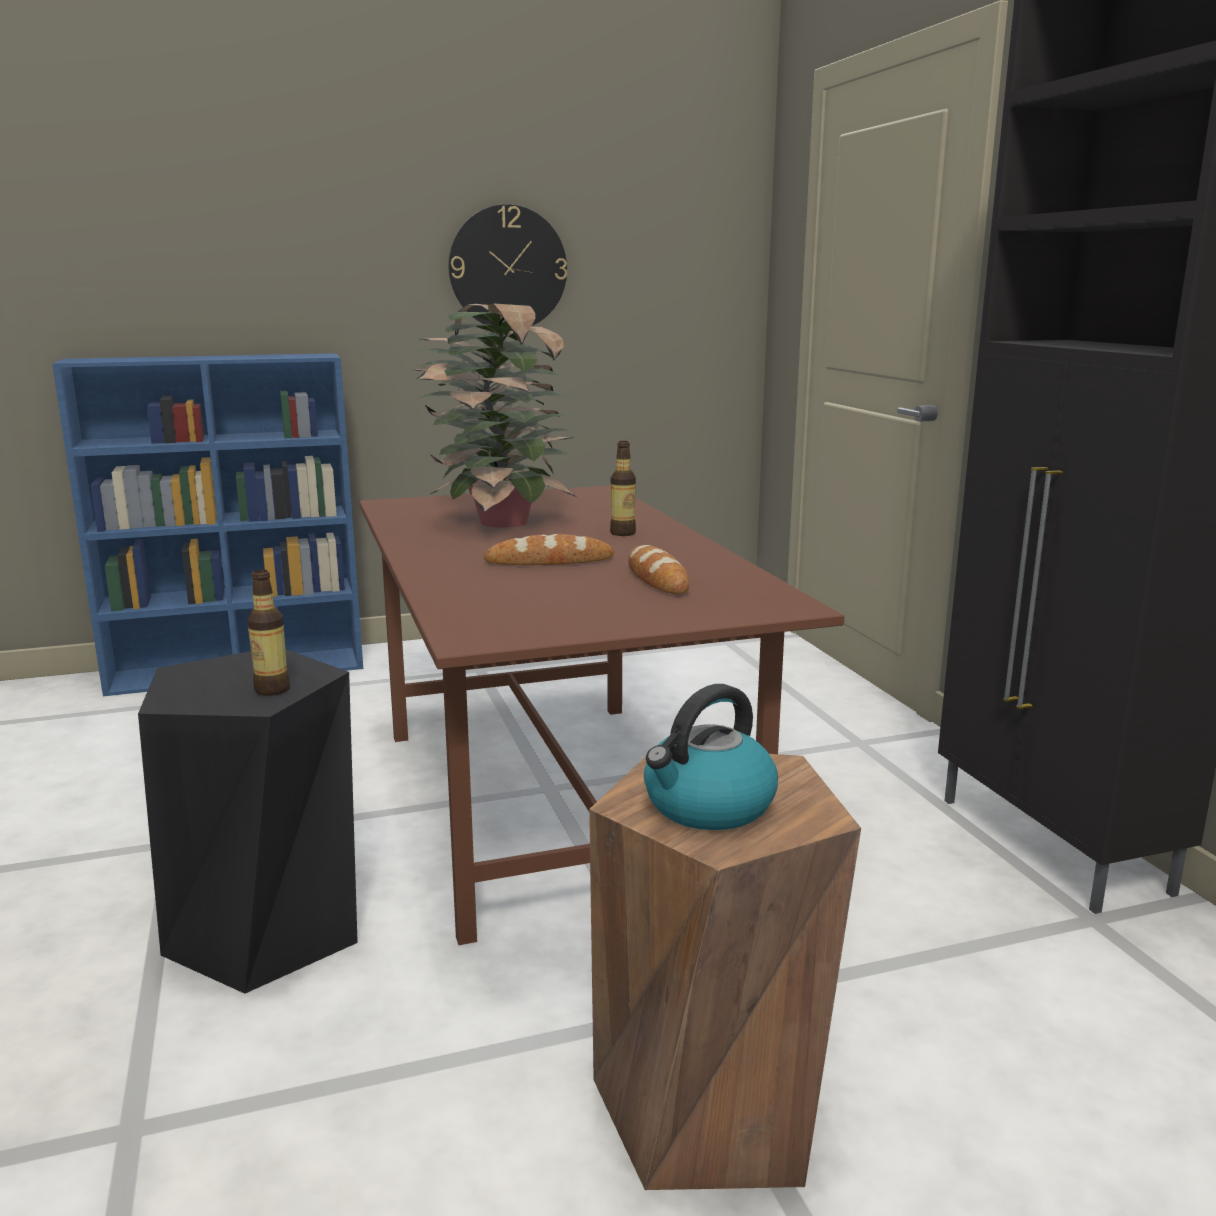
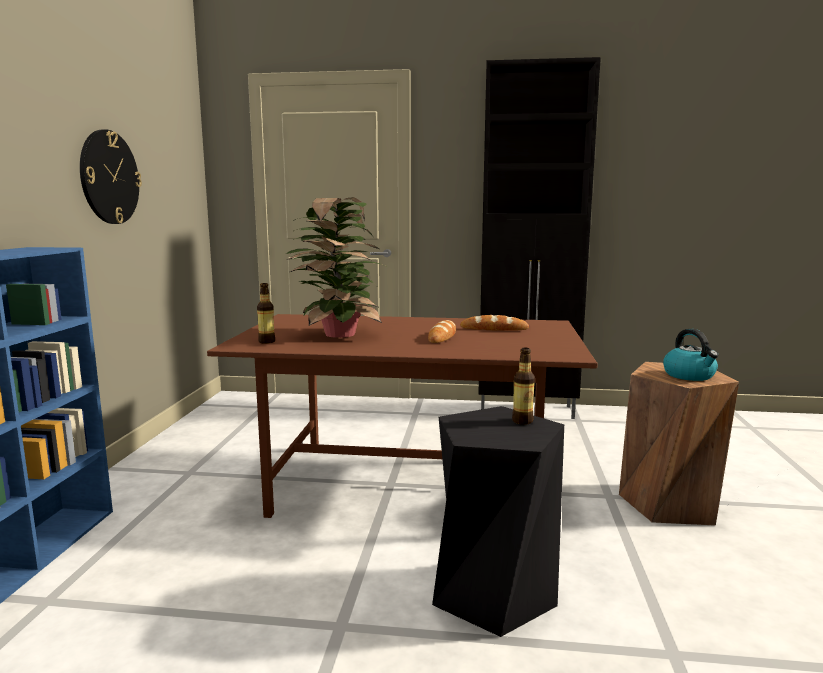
camera: 65 degrees left, 5 degrees down
(623, 533) = (400, 323): bottle -> bottle (267, 341)

